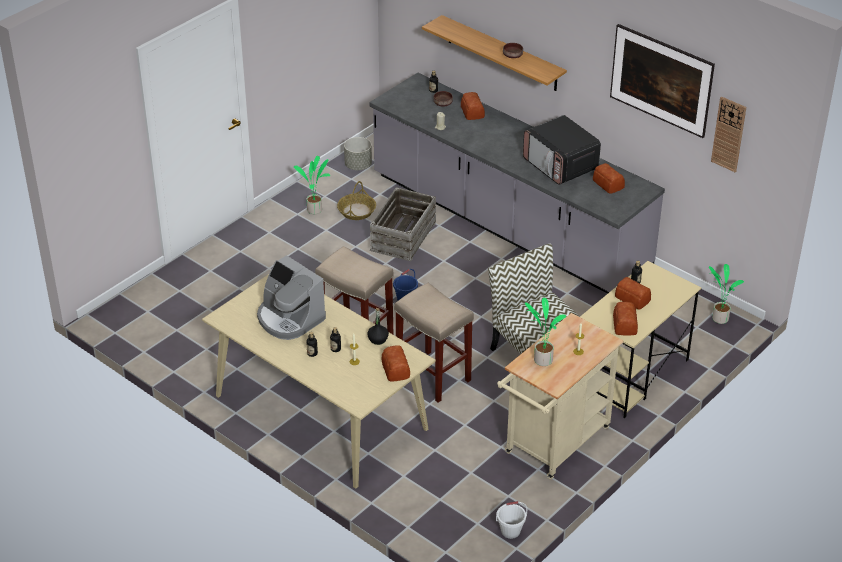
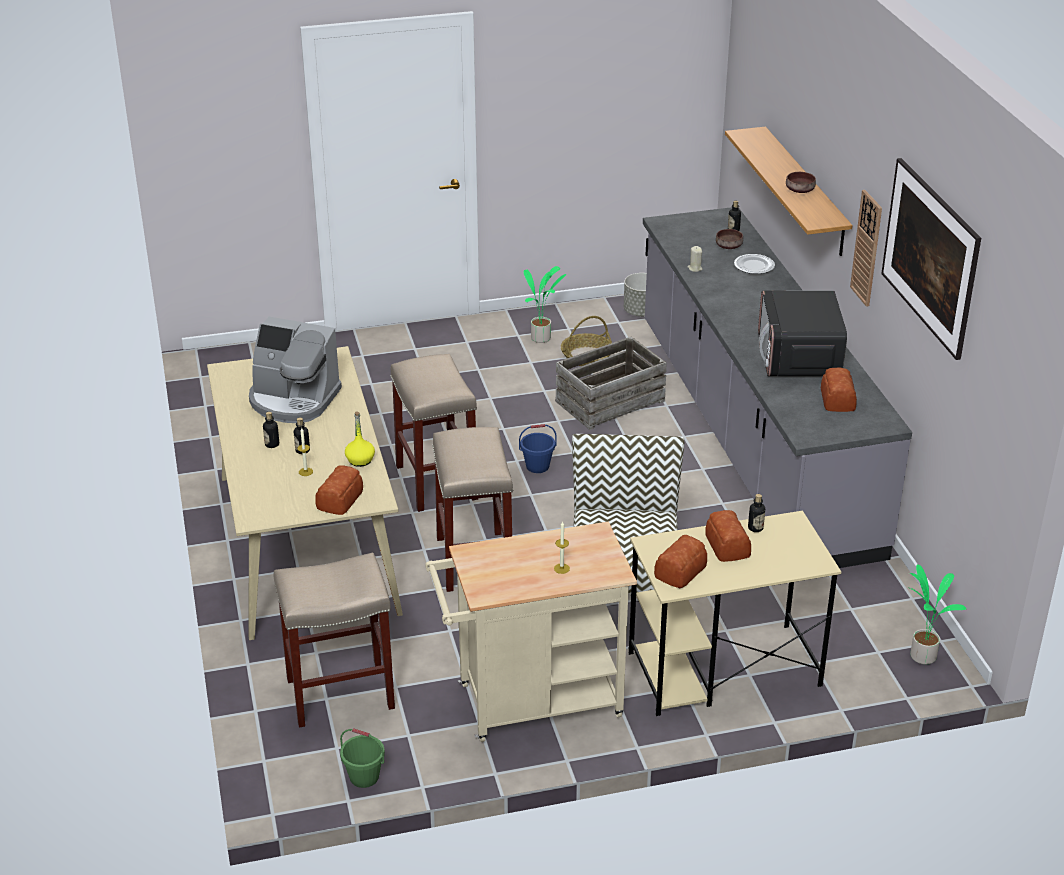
camera: 35 degrees right, 5 degrees down
(289, 319) = (293, 400): coffee machine -> coffee machine turned 60 degrees counterclockwise
(378, 339) = (360, 460): black bottle -> yellow bottle
(444, 493) = (339, 694): none -> beige stool
(472, 112) = (753, 266): bread -> plate
(510, 531) = (364, 777): white bucket -> green bucket
(542, 360) = (504, 557): potted plant -> none
(729, 134) = (983, 360): wall clock -> wall clock (867, 248)

